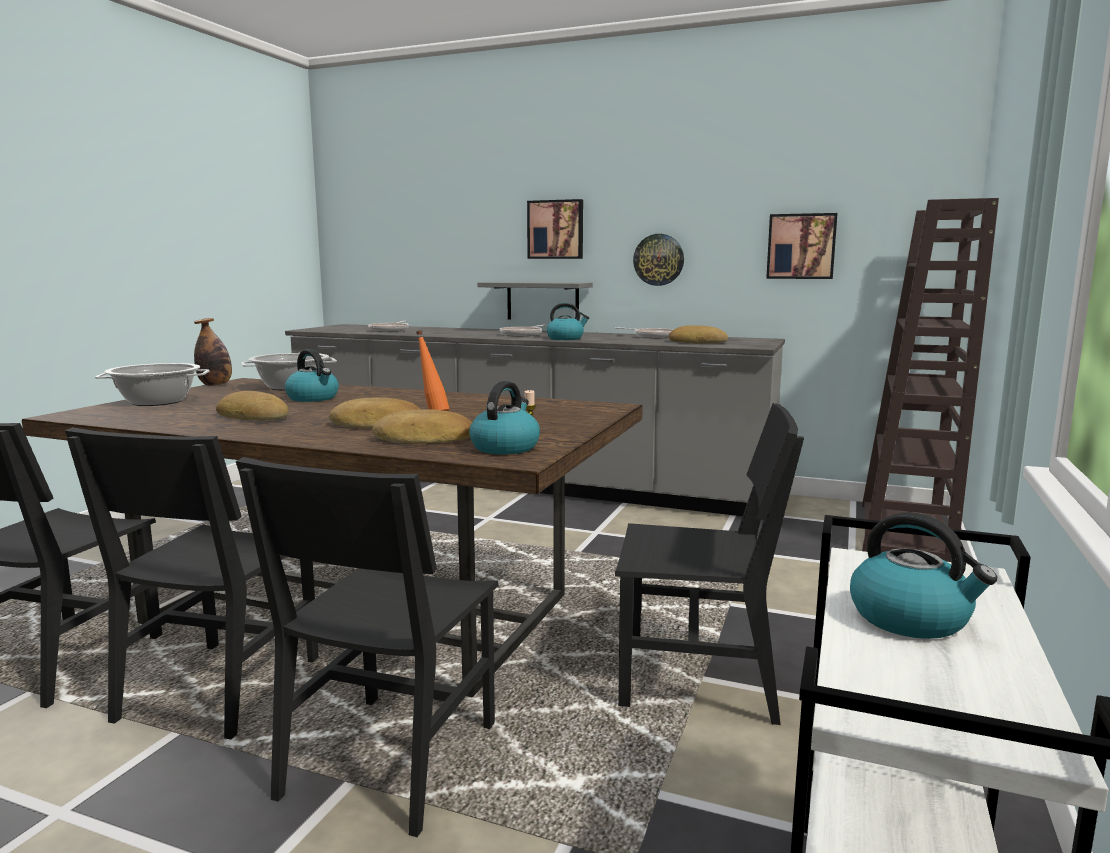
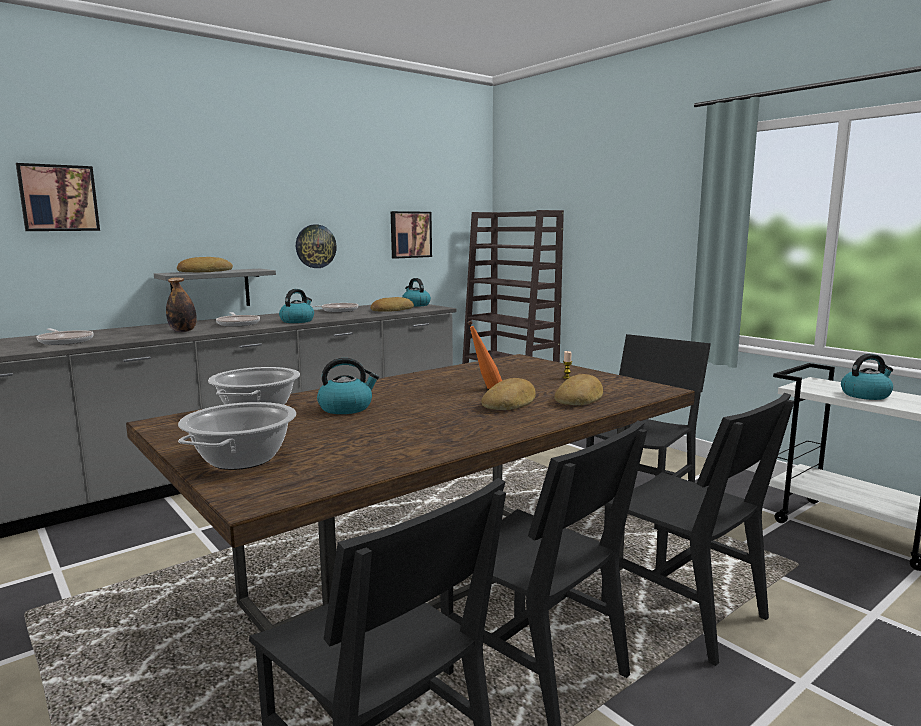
camera: 60 degrees left, 0 degrees up
(215, 385) = (163, 433): bottle -> bottle (183, 331)
(254, 416) = (414, 429): bread -> bread (204, 271)
(505, 447) = (625, 387): kettle -> kettle (415, 305)
(556, 229) = (219, 219): picture -> picture (58, 198)

